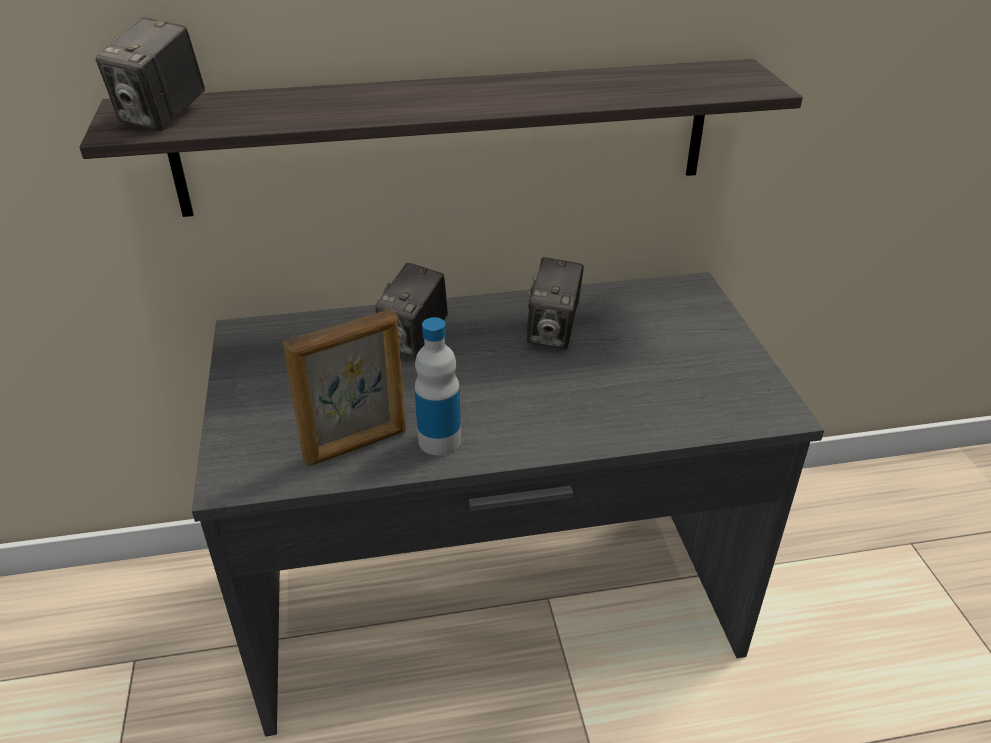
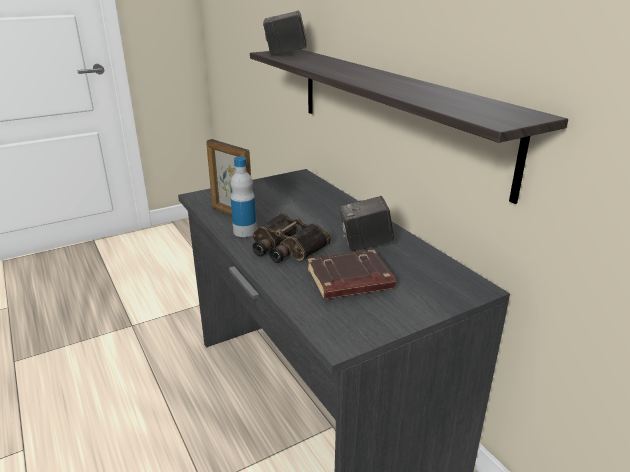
camera: 70 degrees right, 10 degrees down
(415, 340) = (325, 210): camera -> none
(522, 406) = (285, 247): none -> binoculars
(646, 371) = (349, 281): none -> brown book

